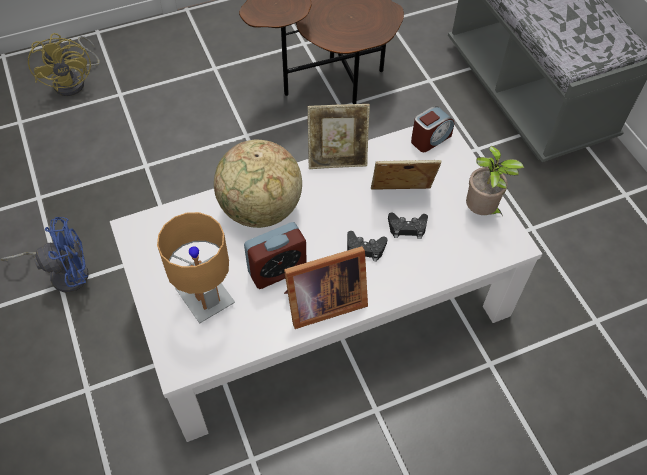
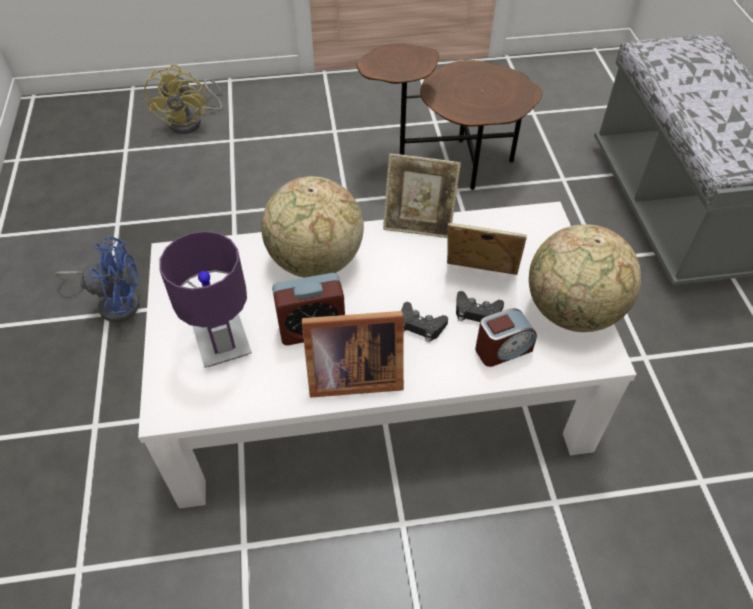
camera: 15 degrees right, 5 degrees down
(206, 298) = (223, 342): brown table lamp -> purple table lamp
(430, 139) = (532, 222): alarm clock -> alarm clock (502, 349)
(481, 211) = (572, 312): potted plant -> globe

